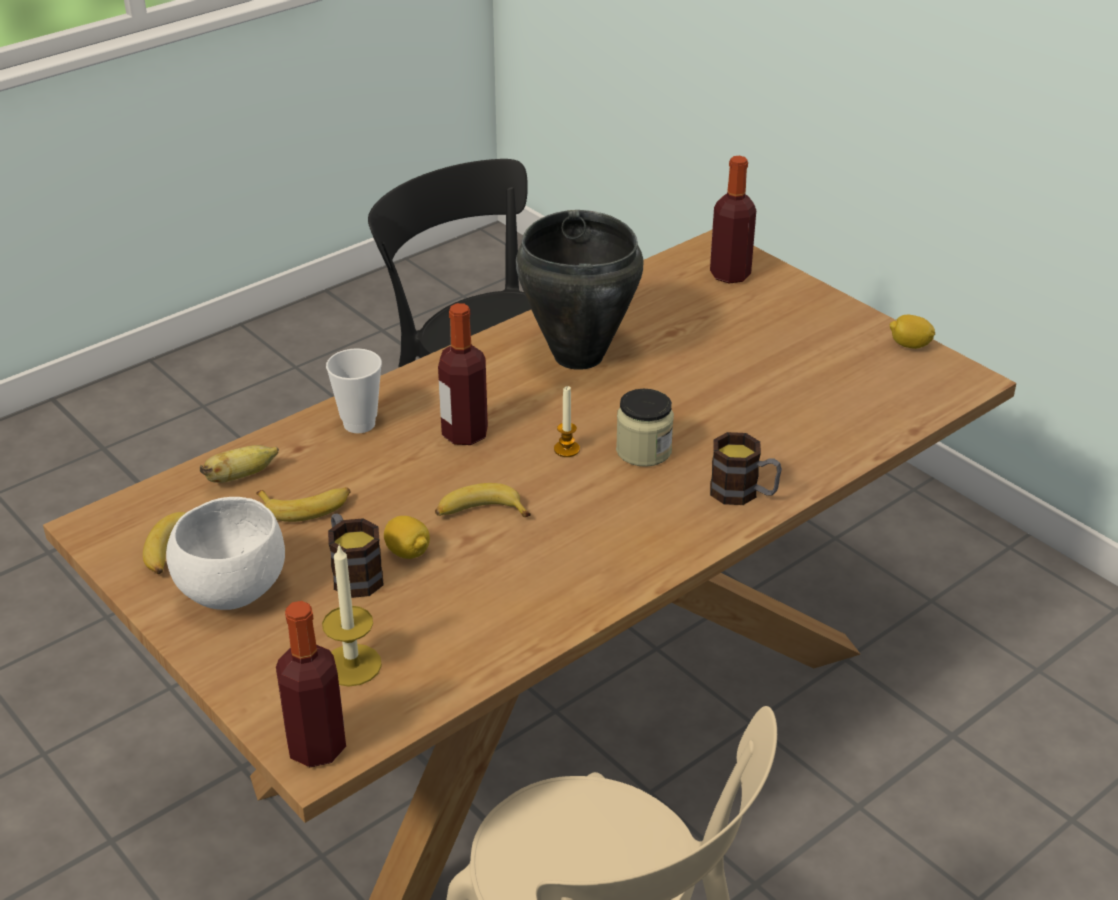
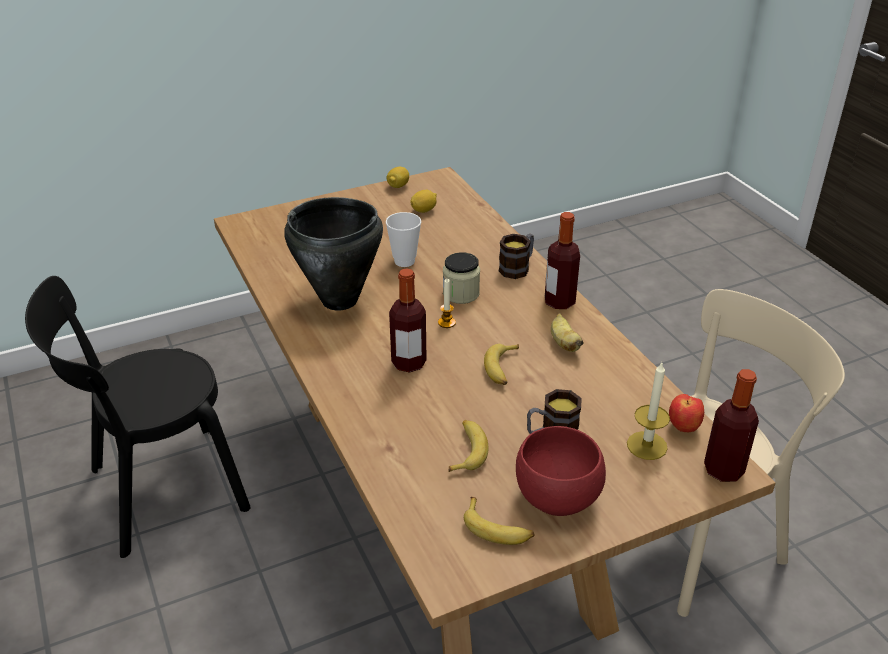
camera: 75 degrees left, 0 degrees up
(230, 591) = (556, 500): white bowl -> red bowl
(241, 476) = (414, 483): banana -> banana (564, 343)
(359, 424) = (371, 412): cup -> cup (404, 261)
(400, 701) = (684, 428): none -> apple
(408, 552) = (535, 406): lemon -> lemon (424, 210)
(730, 275) = (279, 225): bottle -> bottle (559, 302)

